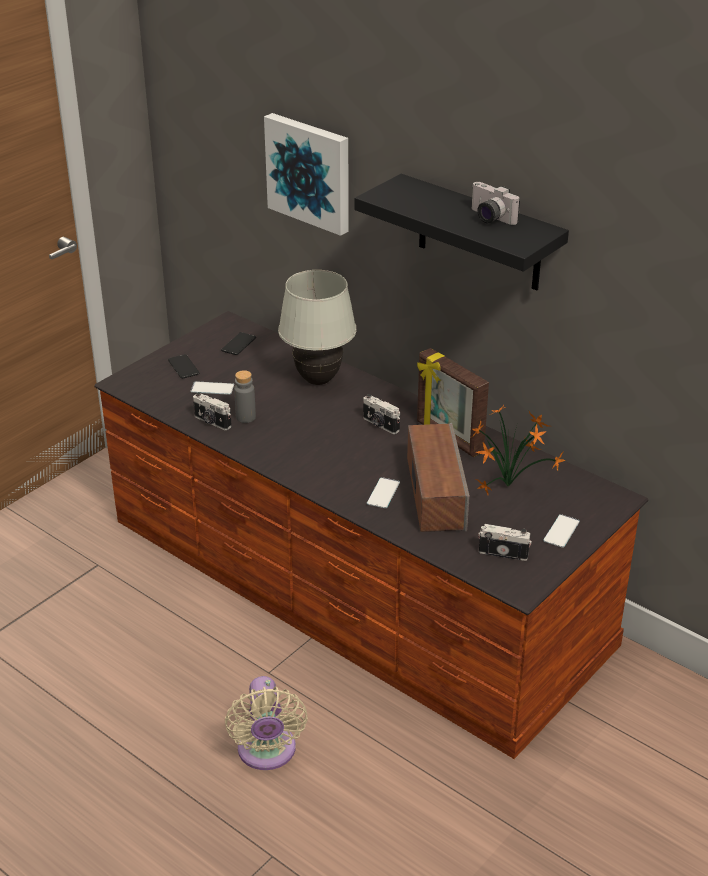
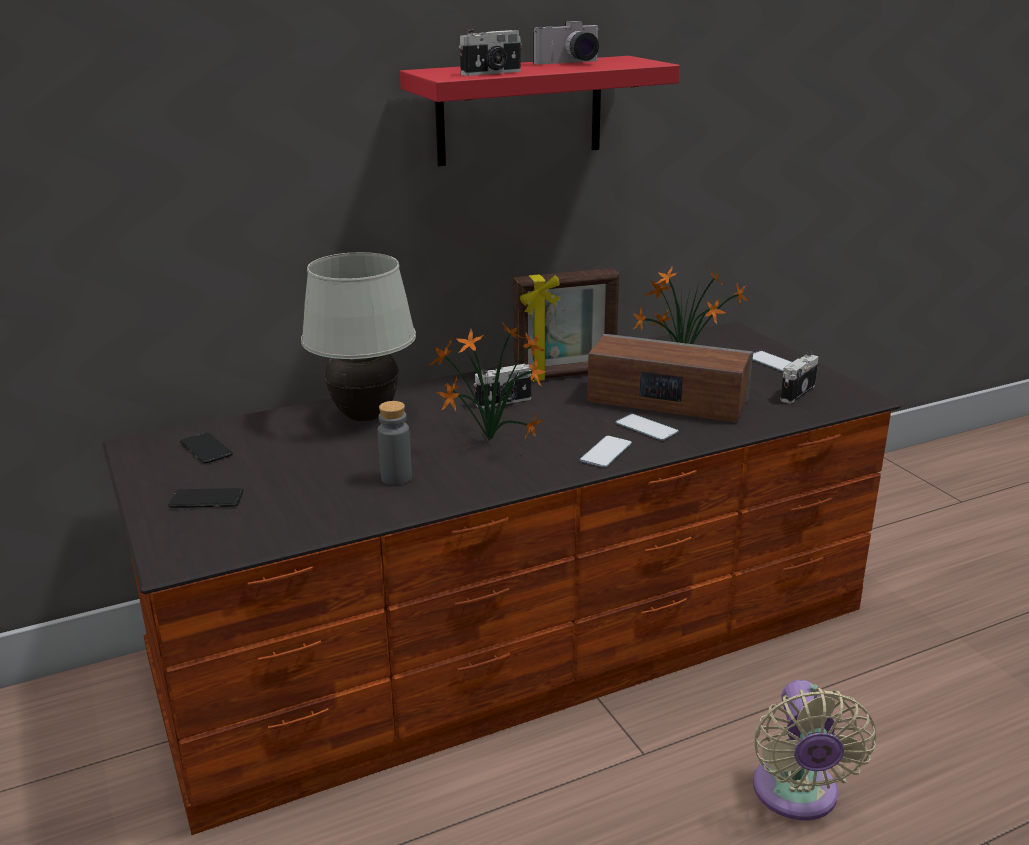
camera: 65 degrees left, 10 degrees down
(212, 388) = (294, 488): phone -> phone (606, 452)
(212, 422) = (381, 504): camera -> camera (492, 73)
(267, 753) = (796, 796): beige fan -> beige fan turned 75 degrees clockwise
(310, 172) = (239, 131): picture -> none
(318, 434) = (487, 439): none -> potted plant
(479, 234) = (520, 110): black shelf -> red shelf

